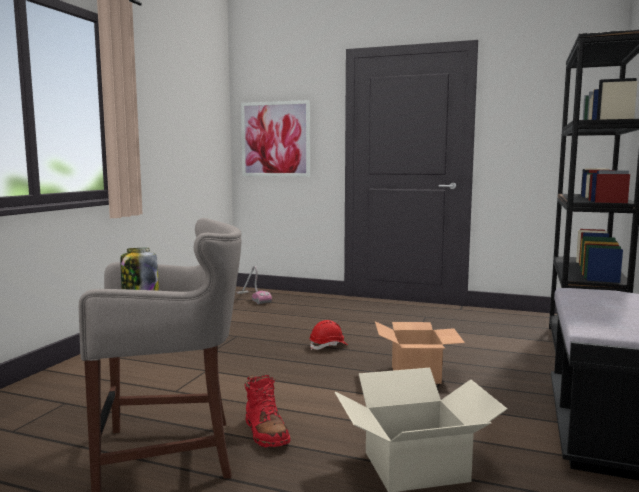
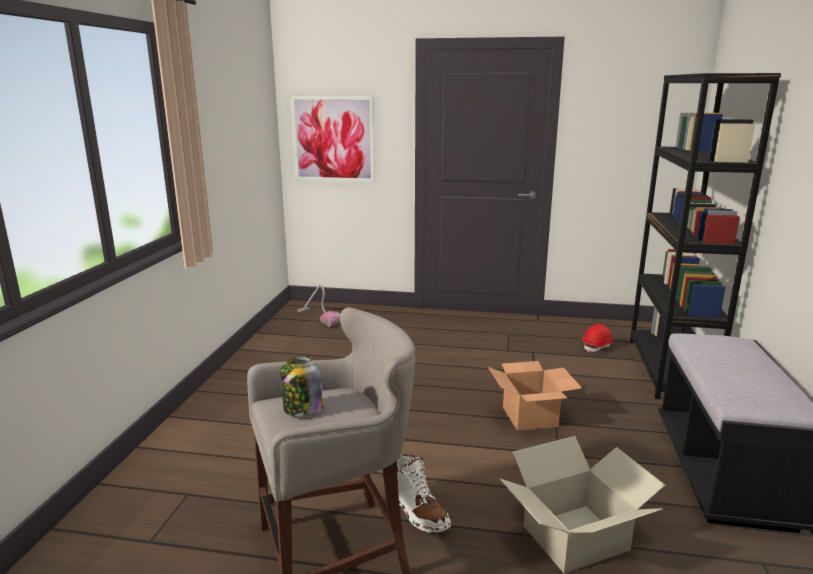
camera: 10 degrees left, 10 degrees up
(265, 433) = (418, 512): red boot -> white boot
(328, 346) = (429, 384): red hard hat -> red hard hat (598, 346)

